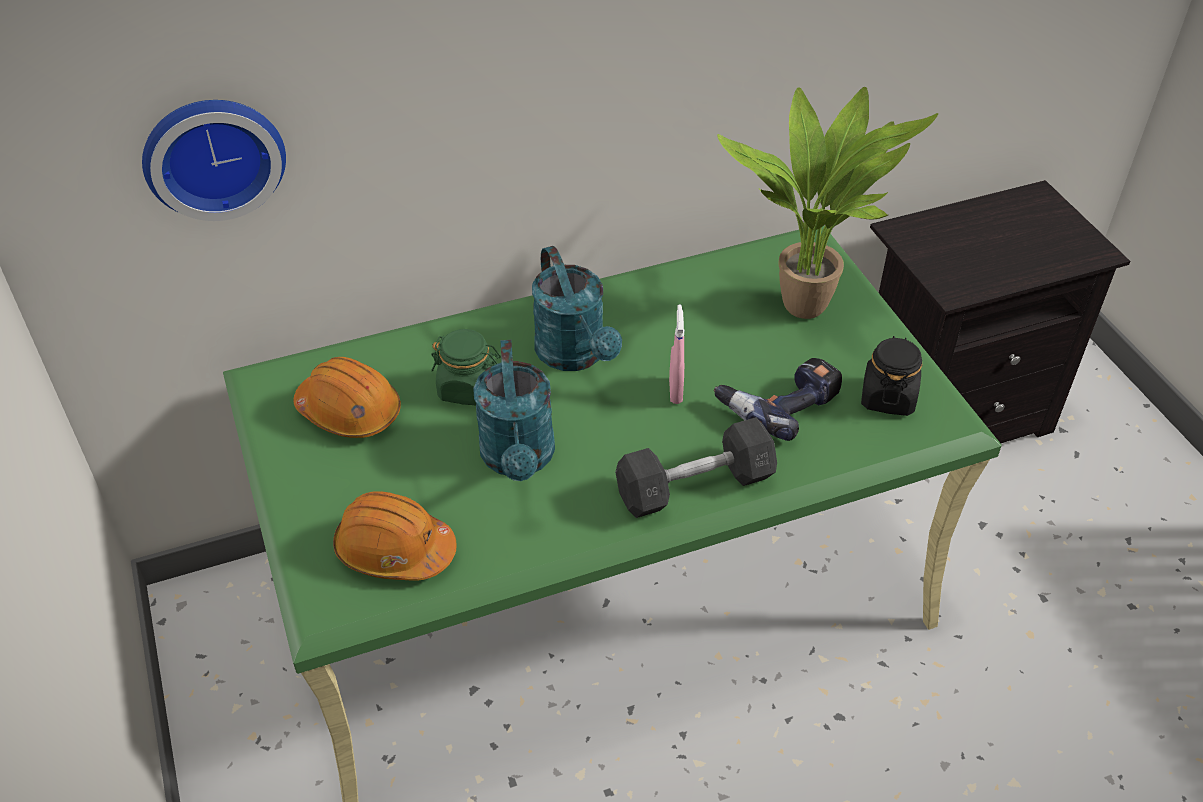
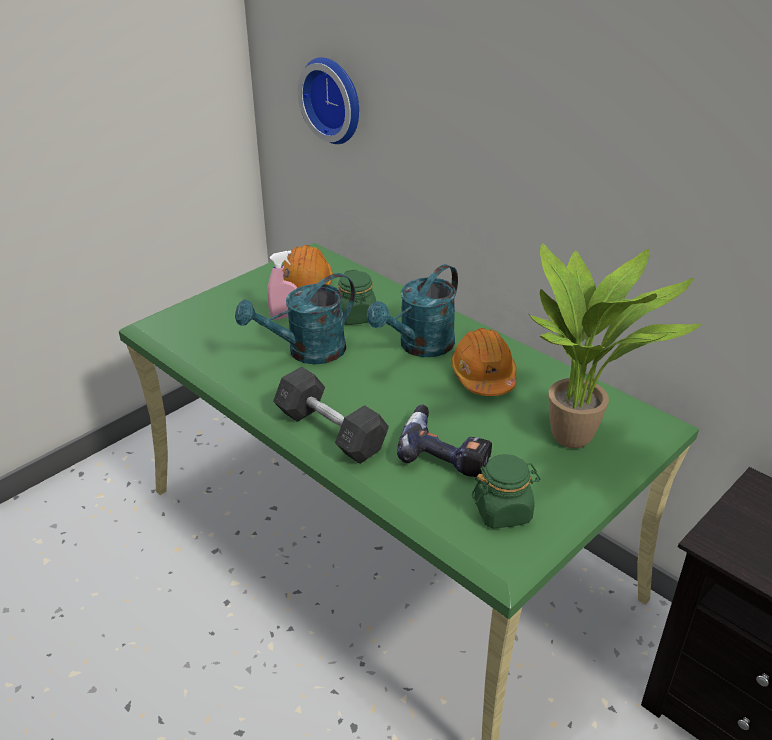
camera: 65 degrees right, 10 degrees down
(394, 550) = (207, 331): orange hard hat -> orange hard hat (483, 376)
(675, 391) = (419, 398): pink spray bottle -> pink spray bottle (284, 316)
(888, 397) = (503, 511): black jar -> green jar

